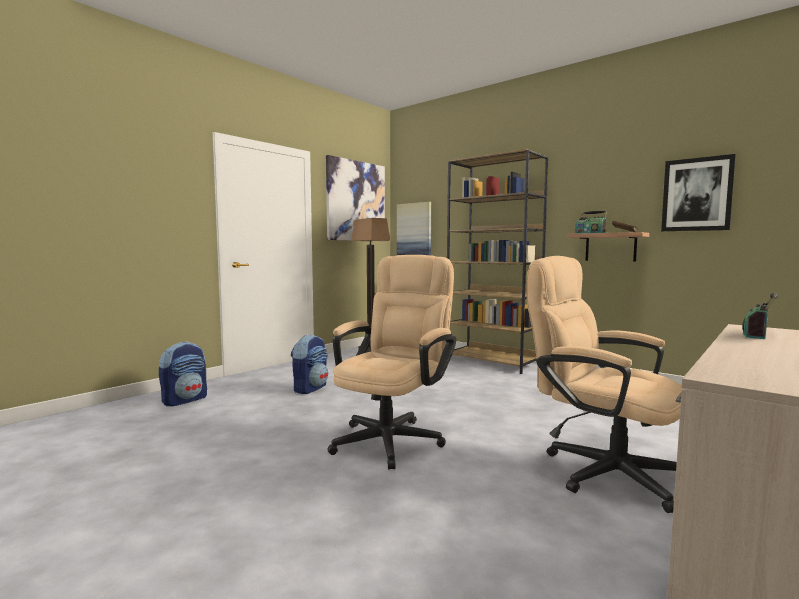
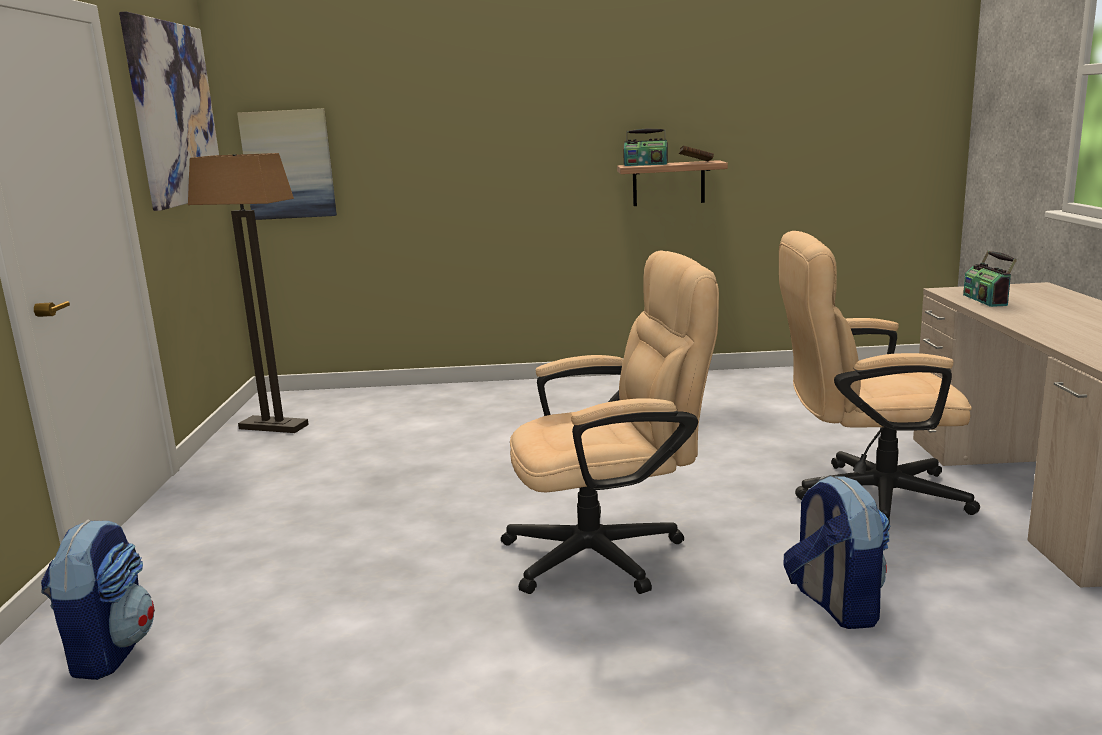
camera: 40 degrees left, 10 degrees up
(310, 388) = (320, 531): backpack -> backpack (834, 605)
(393, 437) = (610, 552): beige office chair -> beige office chair turned 90 degrees clockwise
(493, 362) = (508, 391): brown bookcase -> none
(697, 194) = (776, 105): picture -> none

